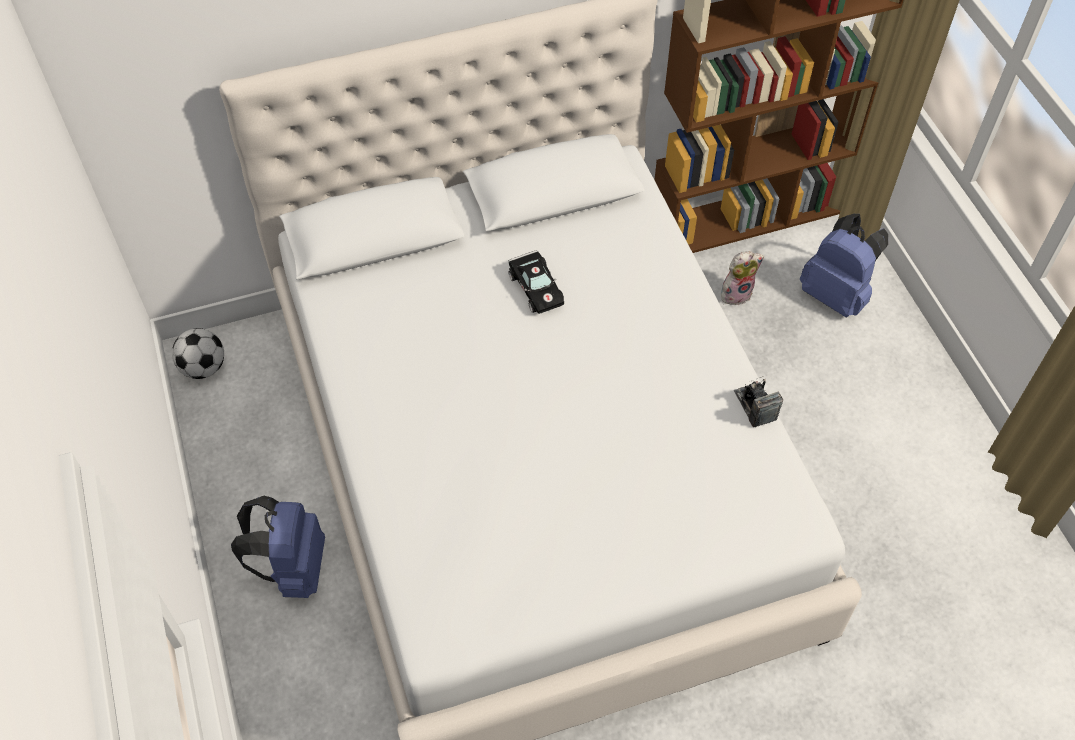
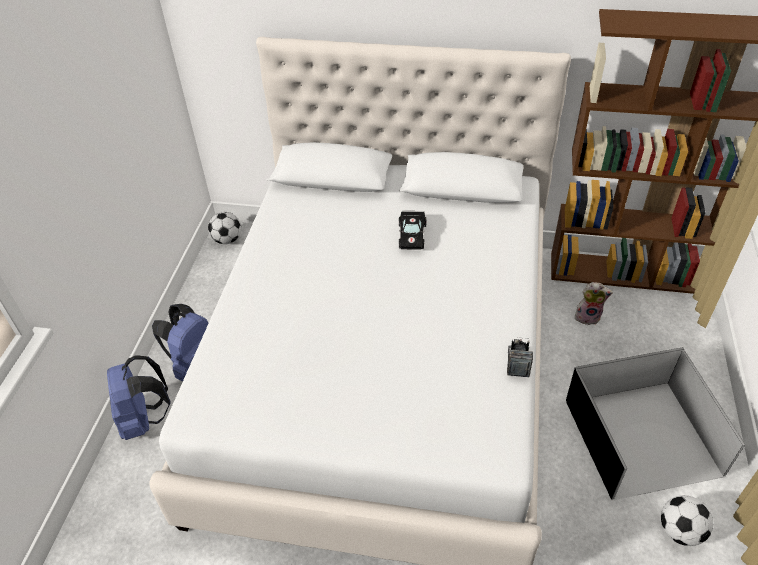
camera: 30 degrees right, 10 degrees down
(836, 295) = (665, 344): blue backpack -> blue backpack (144, 419)
(863, 421) = (639, 437): none -> black storage box
(950, 508) = (680, 531): none -> football

